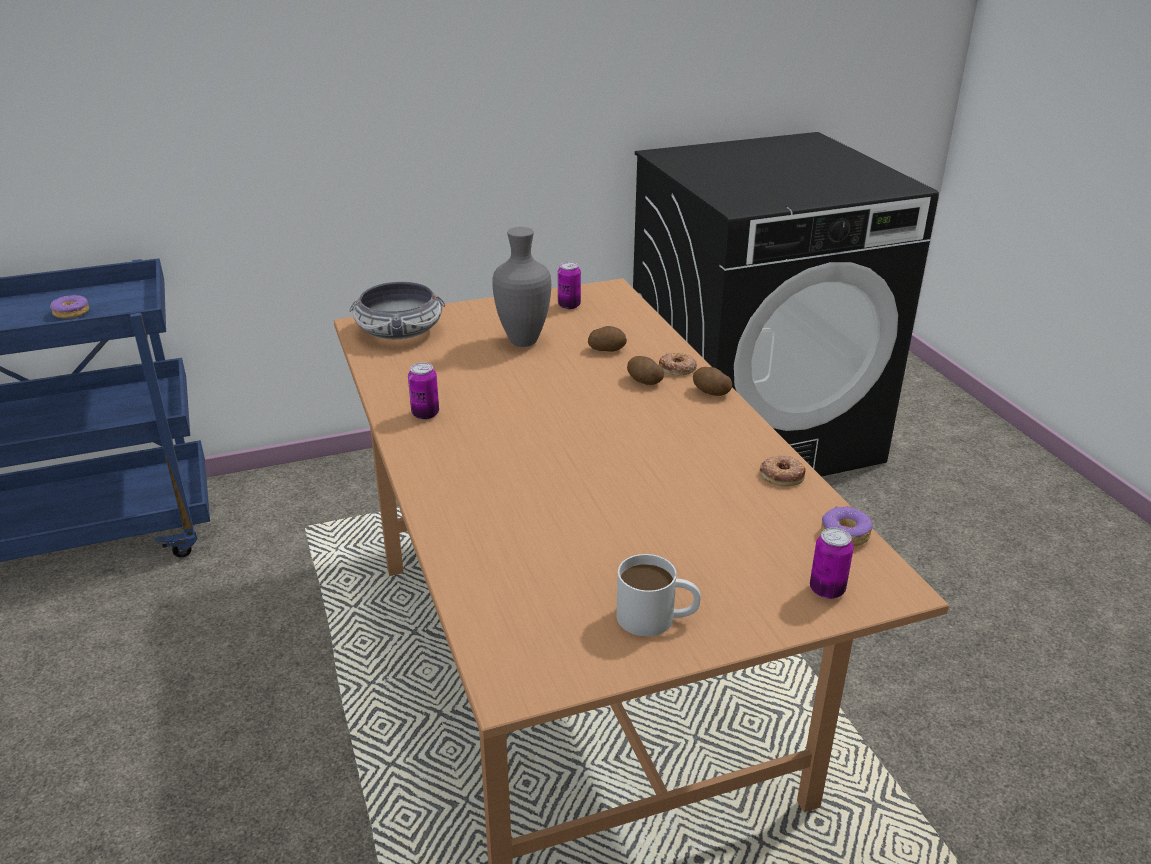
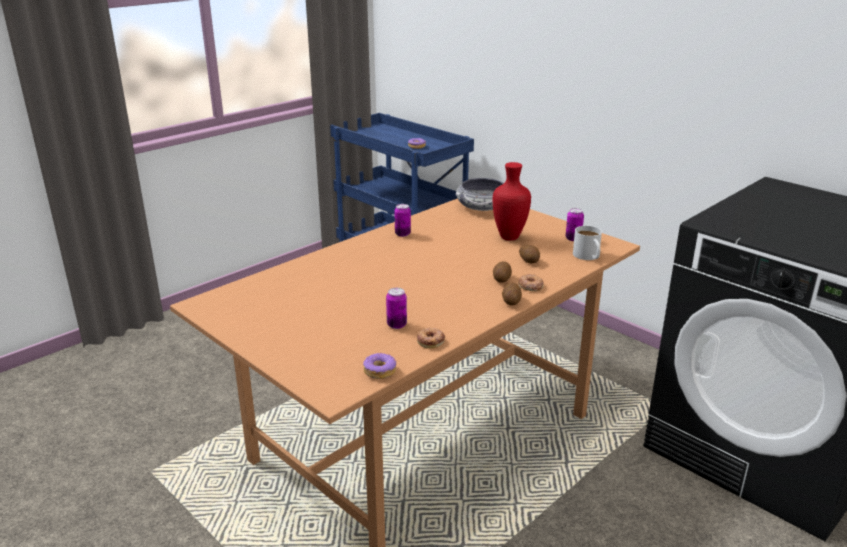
camera: 65 degrees right, 5 degrees down
(523, 340) = (510, 237): grey vase -> red vase
(657, 617) = (264, 328): white mug -> white mug (588, 256)
(827, 590) = (317, 372): can -> can (396, 325)

